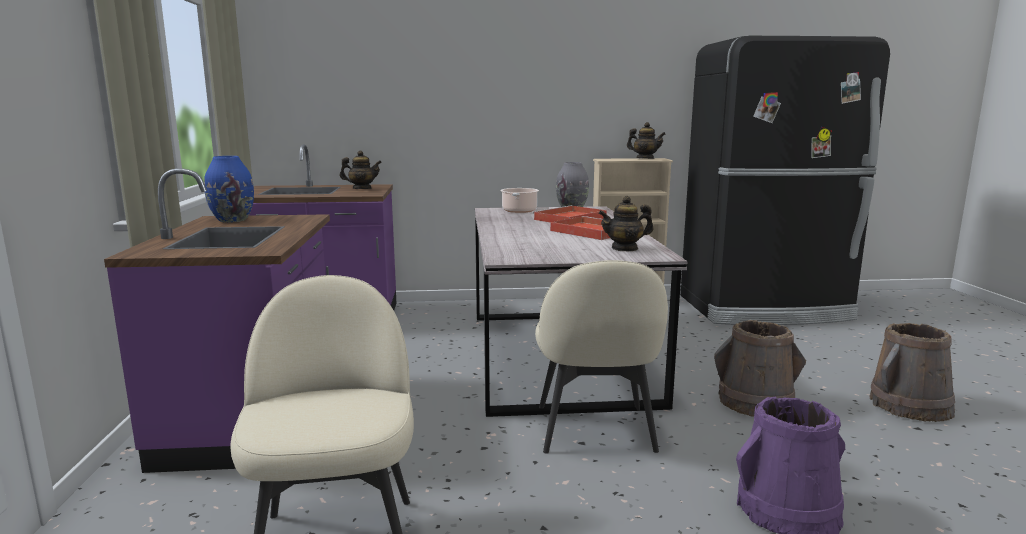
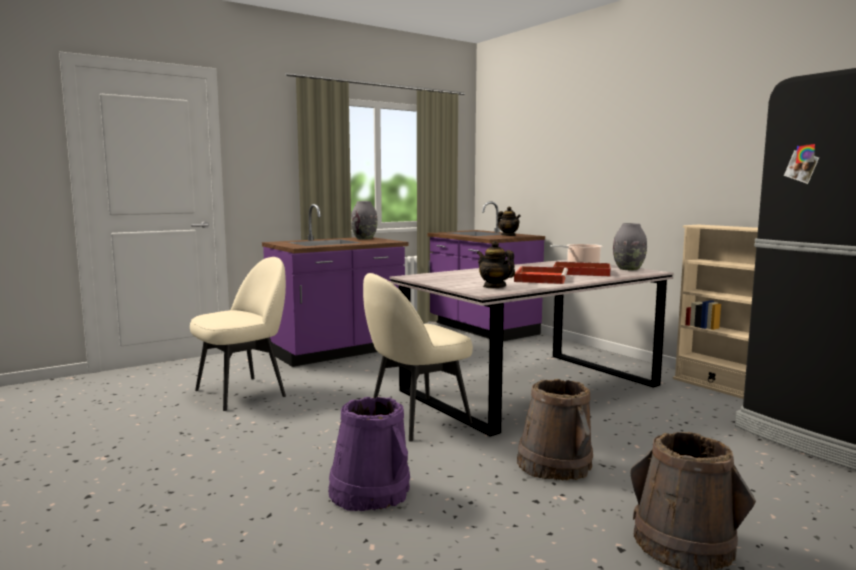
camera: 60 degrees right, 5 degrees down
(232, 220) = (364, 238): blue vase -> grey vase
(645, 158) = (744, 227): teapot -> none

